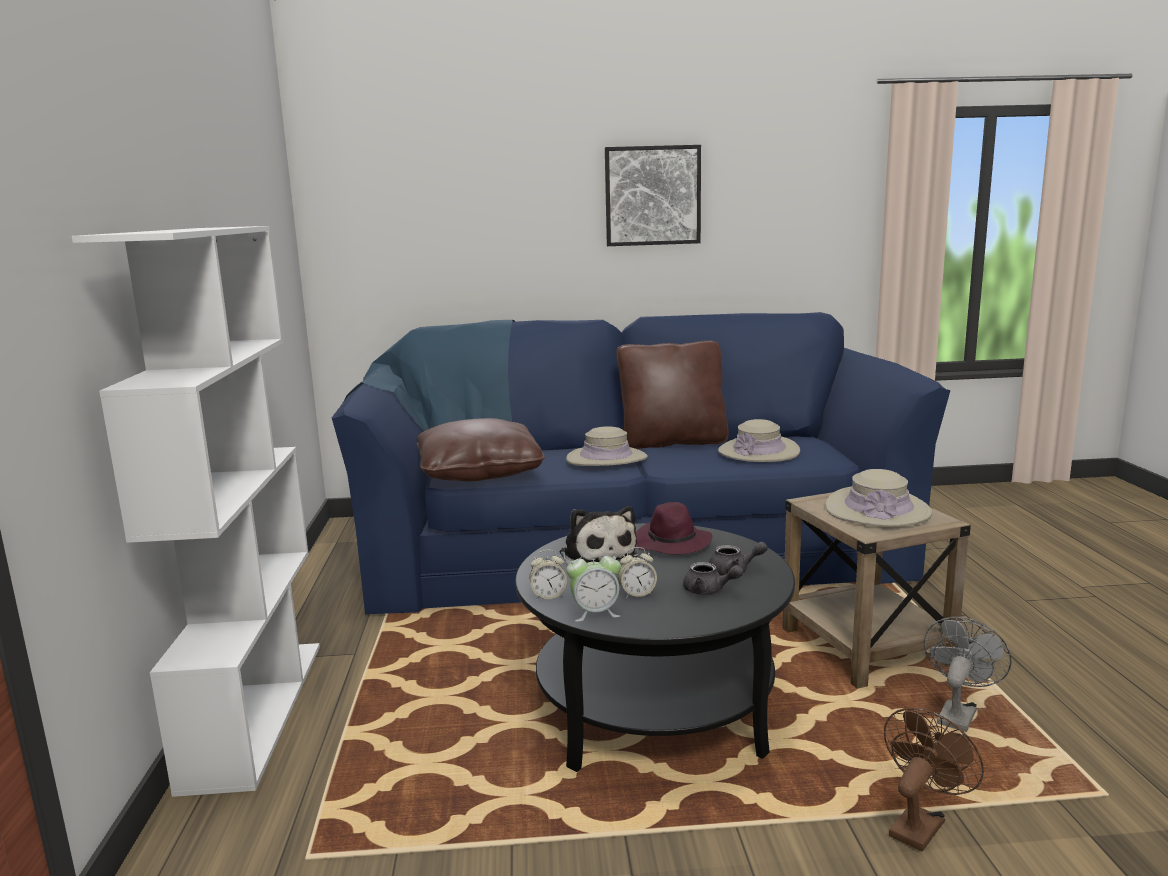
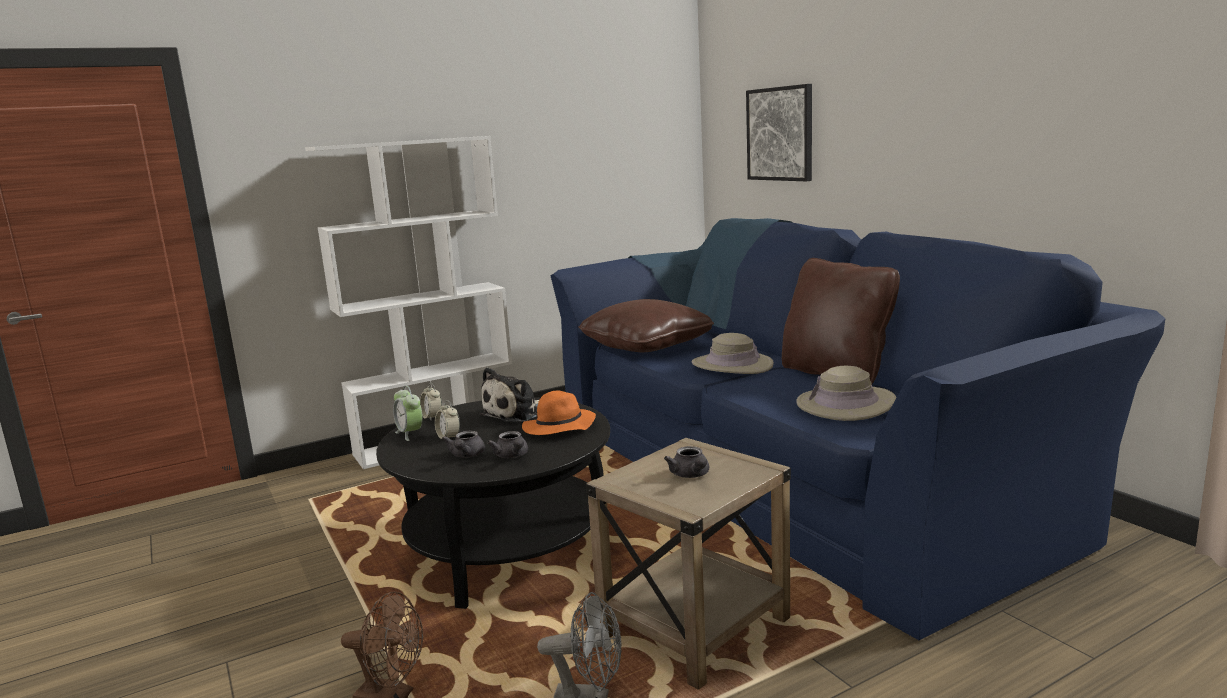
camera: 65 degrees right, 0 degrees up
(652, 196) = (948, 89): picture -> picture (780, 134)
(673, 543) = (558, 428): purple hat -> orange hat
(877, 510) = (691, 475): beige hat -> grey teapot

